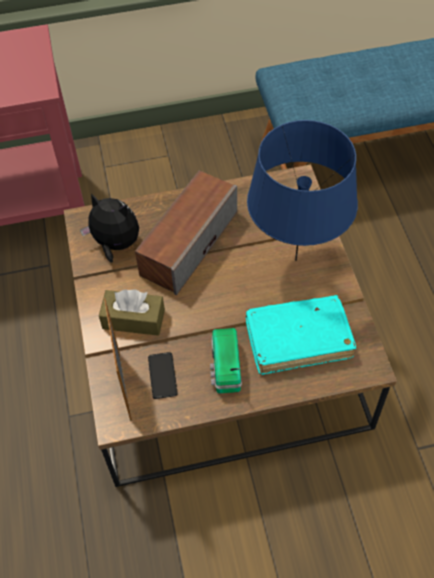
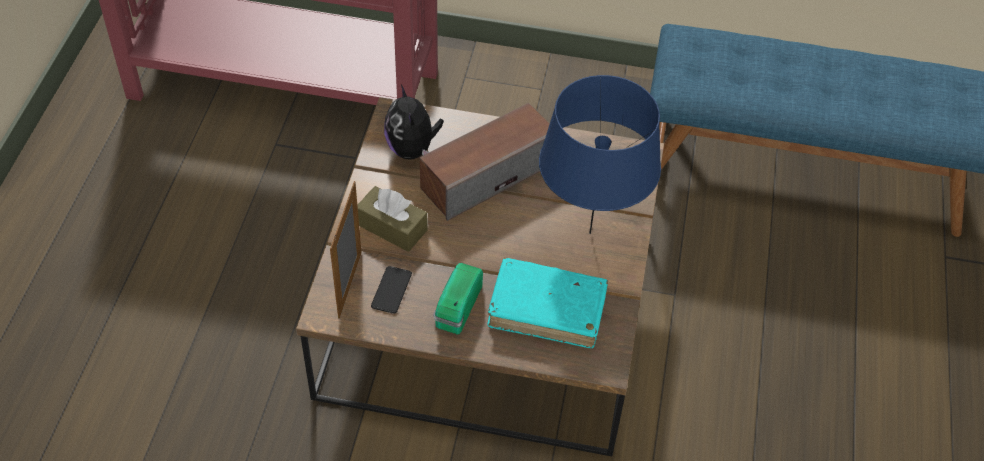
camera: 20 degrees right, 5 degrees down
(115, 244) = (412, 149): plush toy -> plush toy turned 150 degrees counterclockwise

